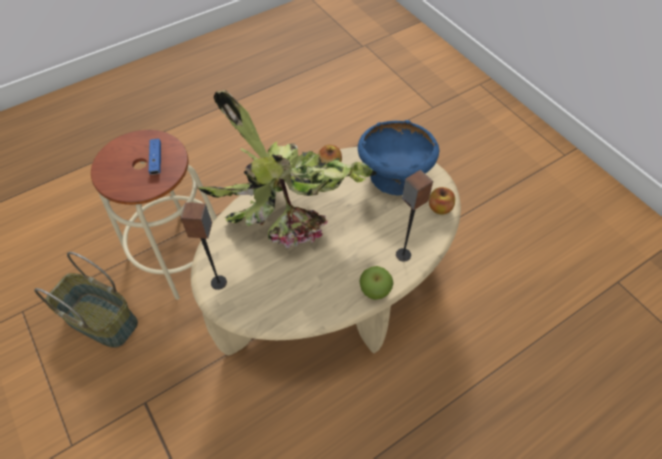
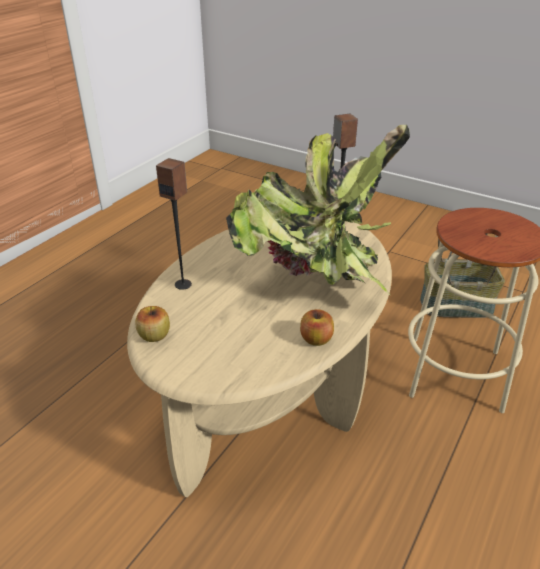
camera: 155 degrees right, 20 degrees down
(156, 160) = (481, 238): blue game controller -> none
(374, 291) = (199, 254): apple -> none
(393, 176) = (227, 352): blue bowl -> none

